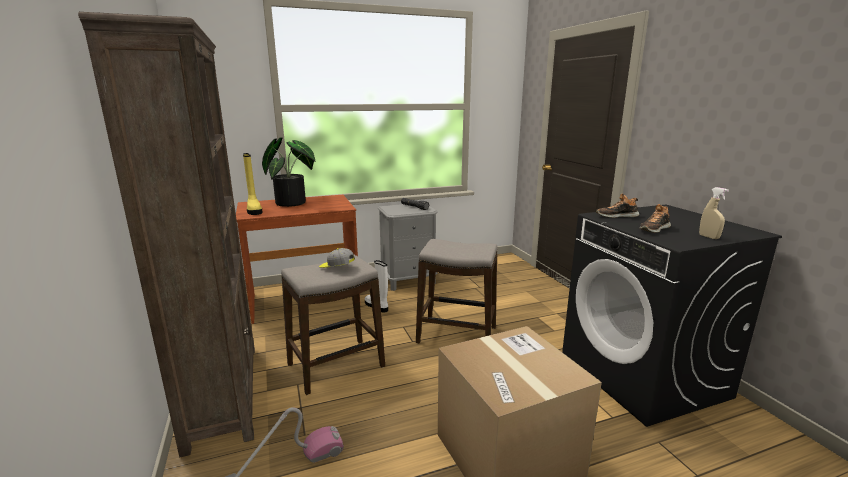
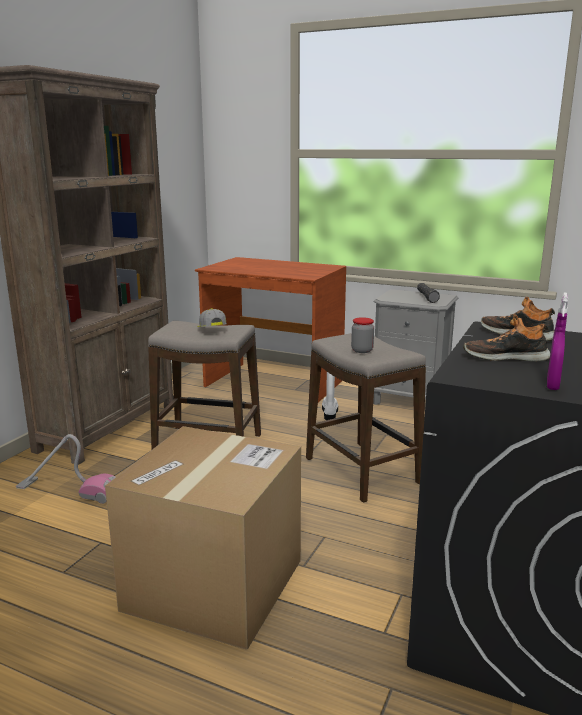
camera: 45 degrees right, 0 degrees up
(254, 210) = (228, 265): yellow boot -> none
(294, 203) = (277, 265): potted plant -> none
(462, 251) = (362, 350): none -> jar
(709, 237) = (552, 385): beige spray bottle -> purple spray bottle

